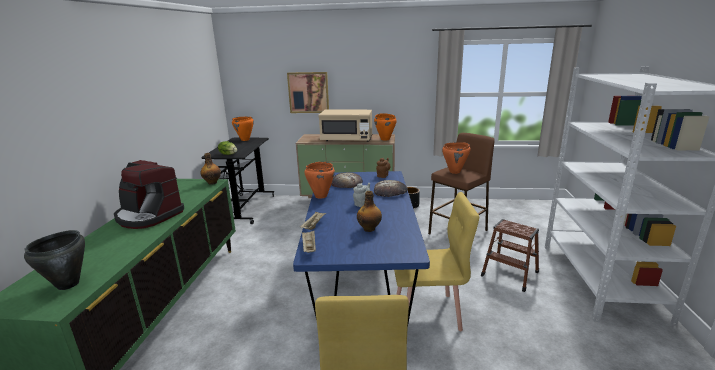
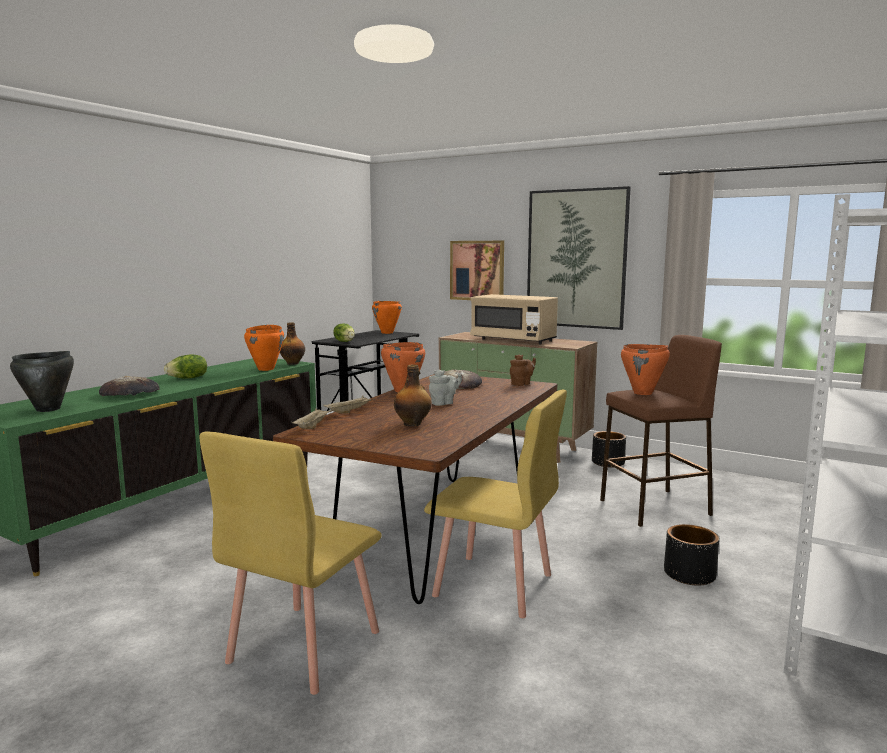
camera: 25 degrees right, 10 degrees down
(148, 216) = (188, 378): coffee machine -> lettuce
(363, 281) = (439, 531): blue dining table -> brown dining table
(378, 83) = (576, 259): none -> picture
(385, 139) = (571, 344): orange cooking pot -> orange cooking pot (266, 369)
(390, 191) = (504, 398): bread -> bread (130, 393)
(510, 273) = (690, 575): brown step ladder -> black planter

